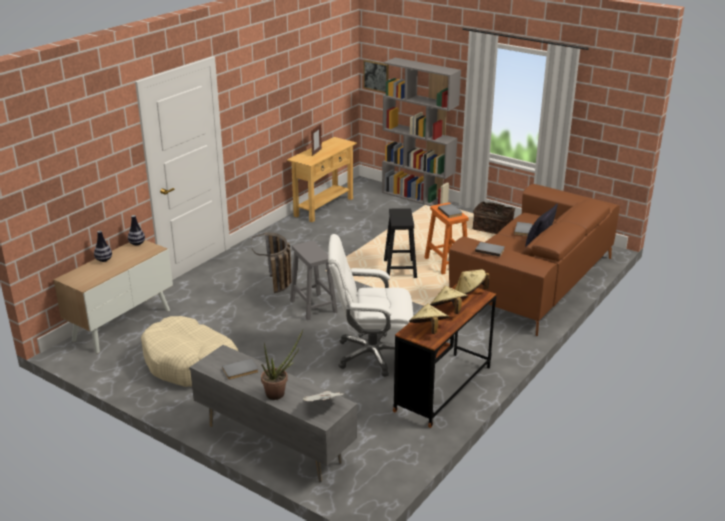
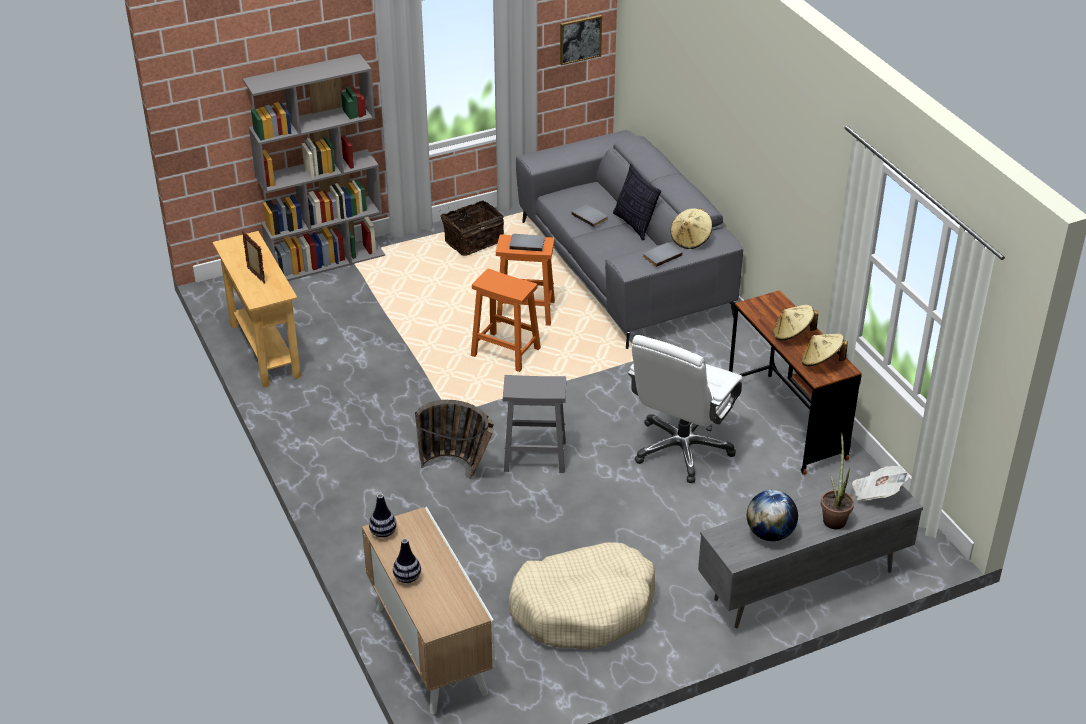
camera: 60 degrees left, 10 degrees up
(240, 371) = (770, 534): grey book -> globe
(376, 76) = (207, 119): picture -> picture (580, 39)
(400, 269) = (507, 352): black stool -> orange stool
(469, 293) = (765, 305): beige hat -> beige hat (690, 239)
(533, 281) = (623, 268): brown sofa -> grey sofa

